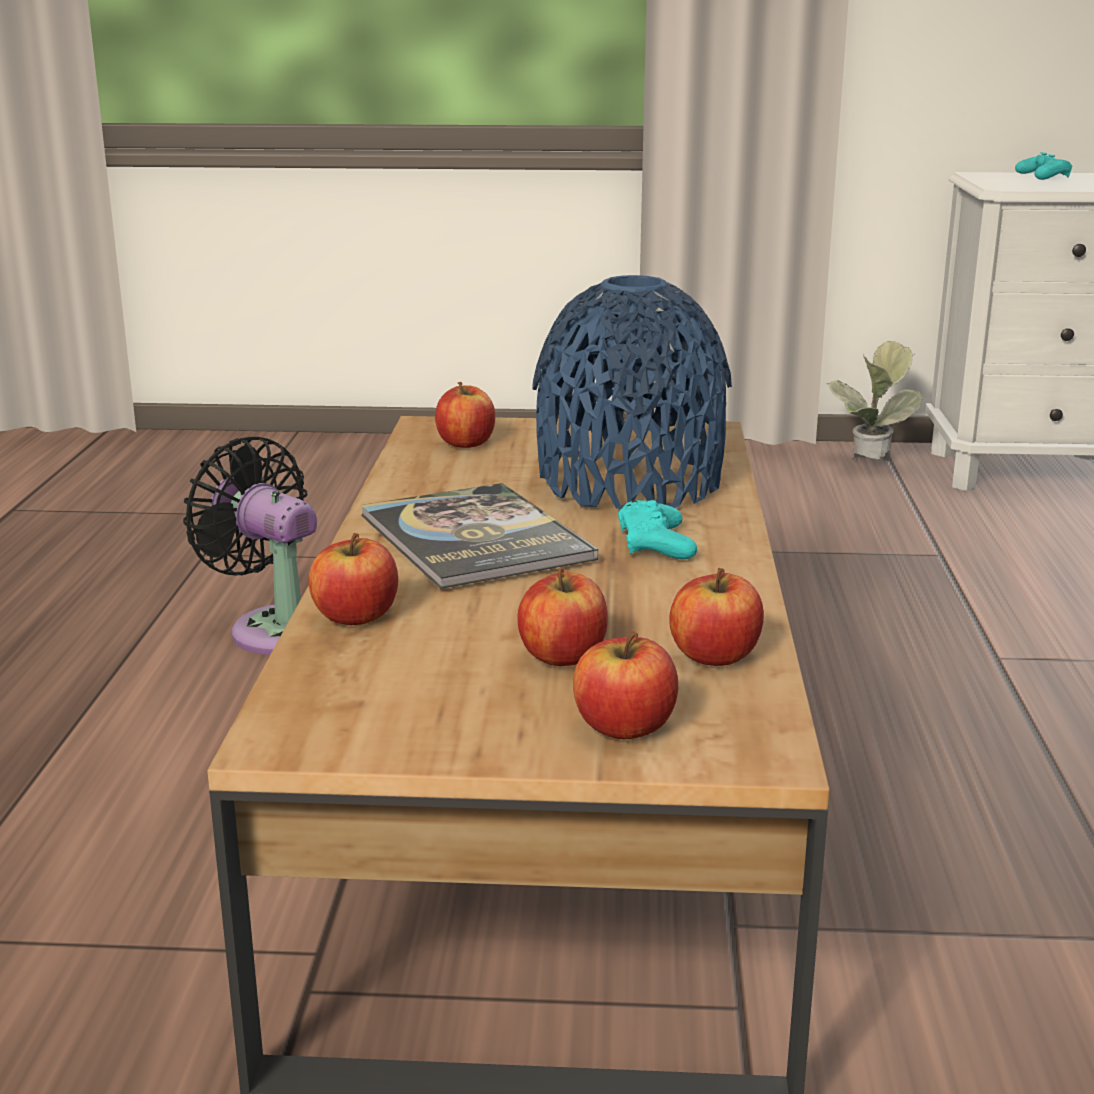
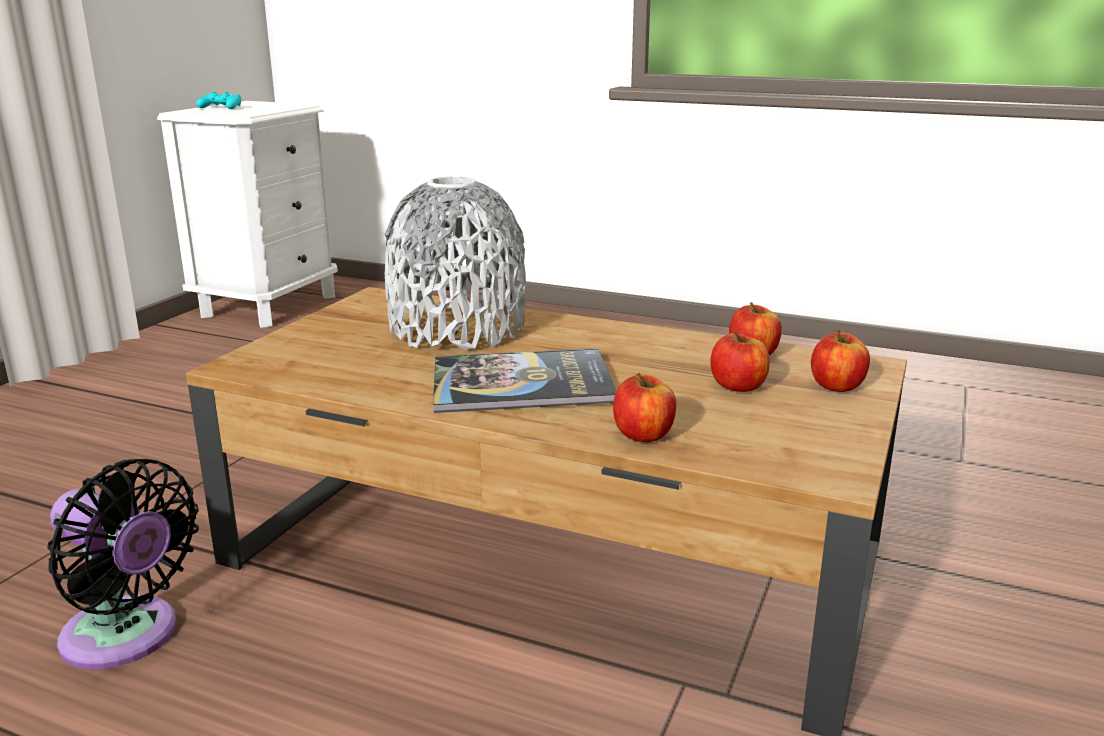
camera: 70 degrees left, 0 degrees up
(277, 628) = (127, 638): black fan -> black fan turned 120 degrees counterclockwise
(466, 443) = (303, 360): apple -> none
(630, 482) = (457, 329): blue vase -> grey vase
(655, 543) = (576, 340): turquoise game controller -> none
(868, 466) = (188, 338): potted plant -> none

